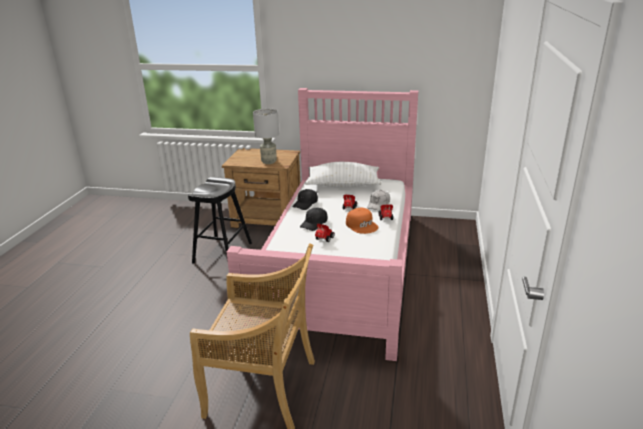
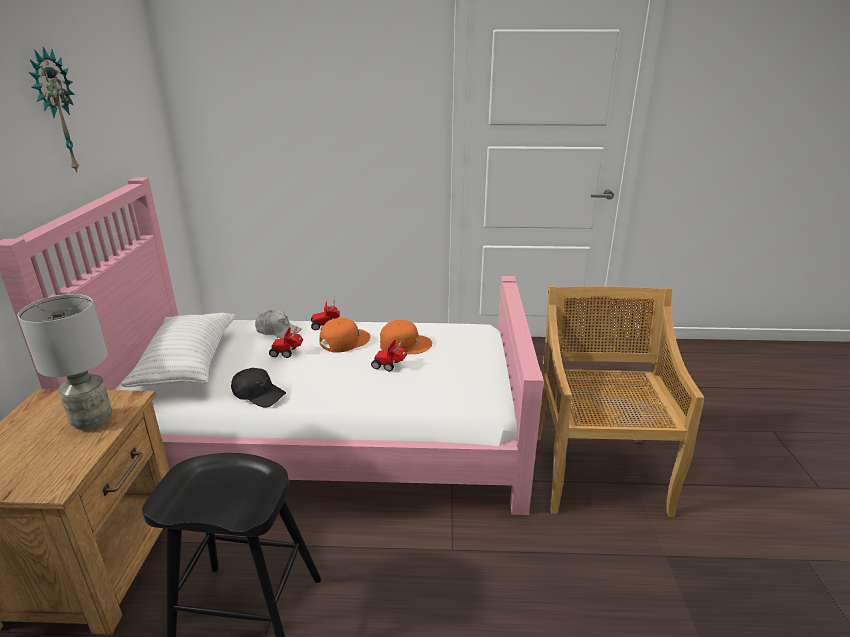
camera: 100 degrees left, 0 degrees up
(314, 223) = (338, 378): black cap -> none
(352, 246) = (404, 344): none -> orange cap
(369, 44) = (55, 112): none -> wall clock

